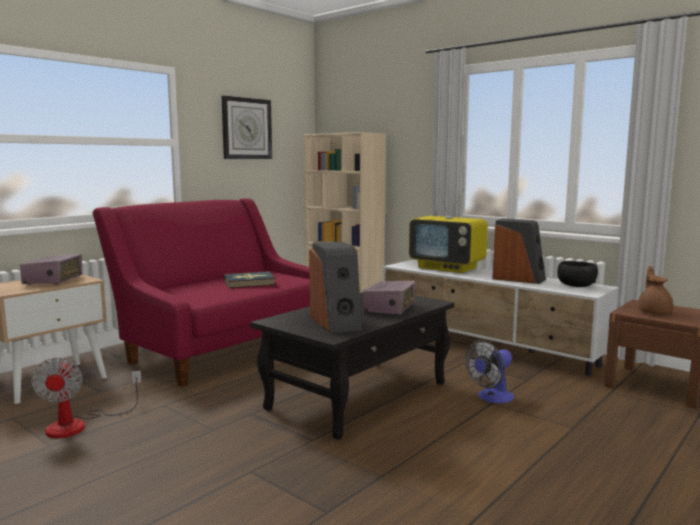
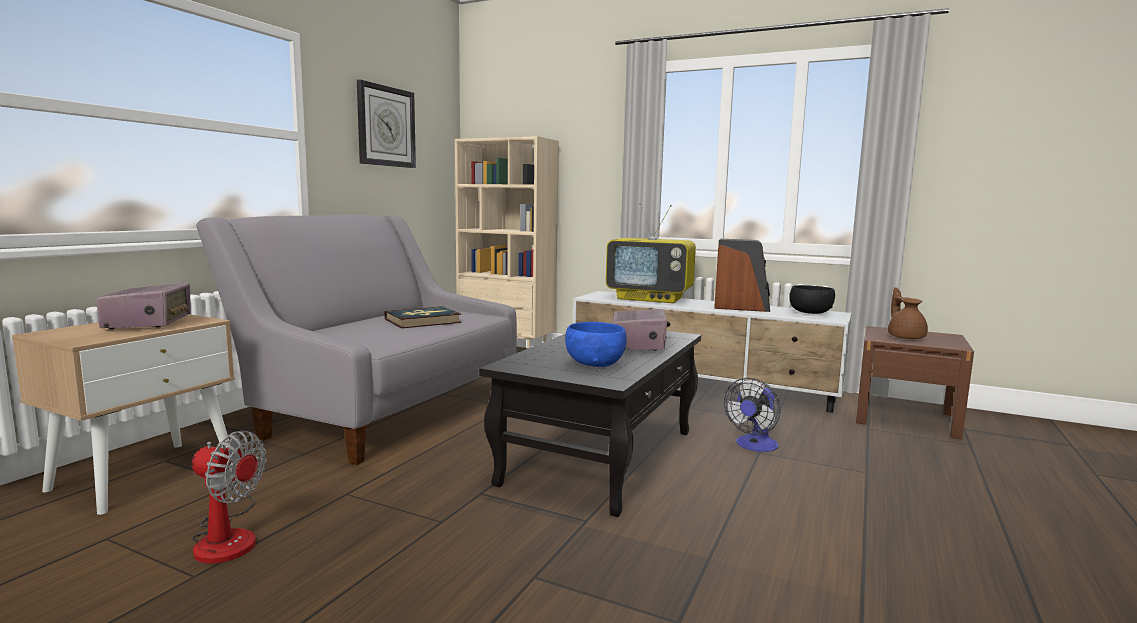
camera: 15 degrees left, 0 degrees up
(79, 424) = (228, 536): fan -> fan turned 45 degrees counterclockwise
(223, 348) = (383, 409): red sofa -> grey sofa
(336, 323) = (594, 364): speaker -> blue bowl

